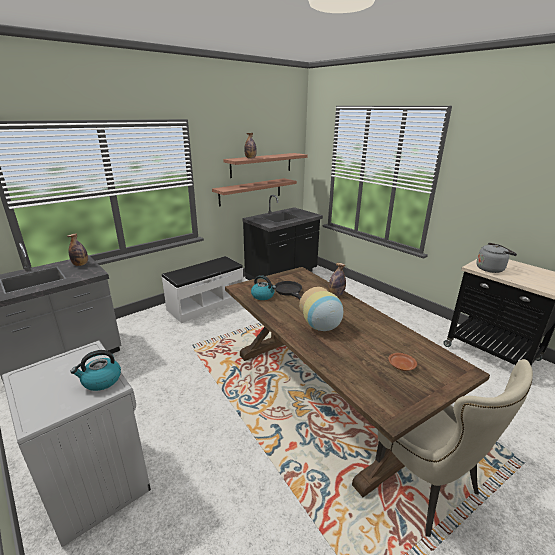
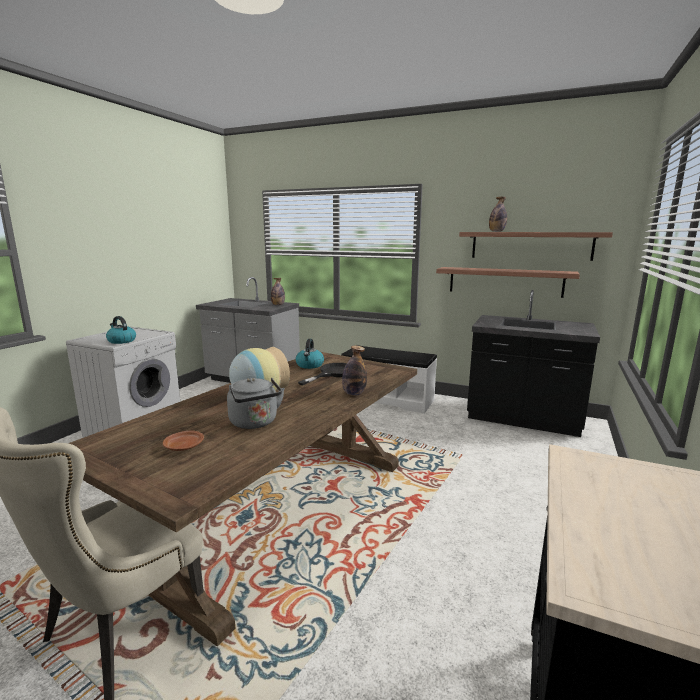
camera: 65 degrees right, 10 degrees down
(491, 269) = (604, 480): grey kettle -> grey kettle (255, 423)

